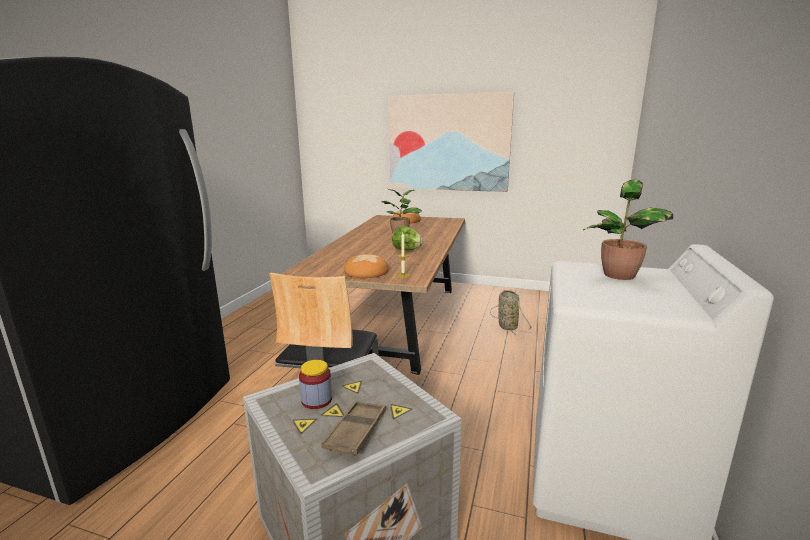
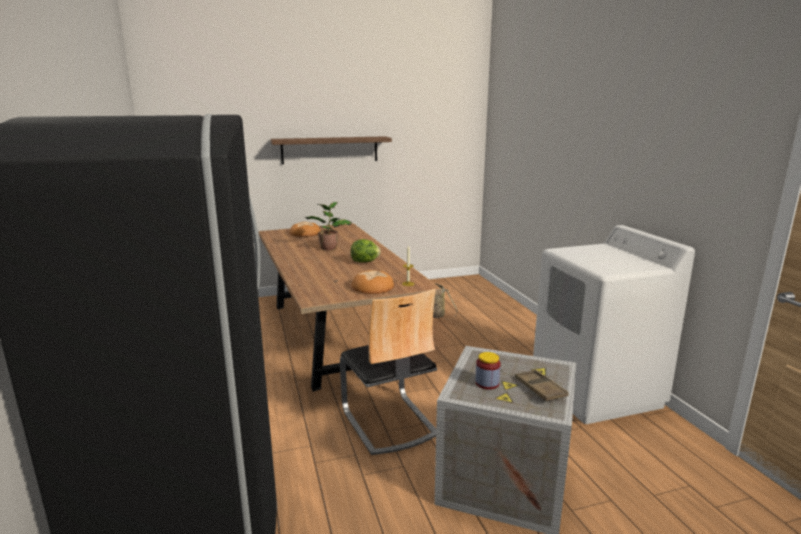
camera: 35 degrees left, 0 degrees up
(448, 143) = (330, 150): picture -> shelf
(619, 276) = (594, 252): potted plant -> none

